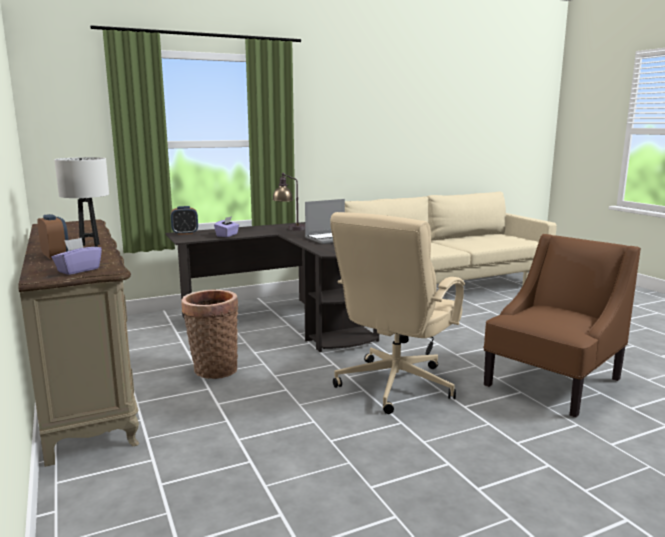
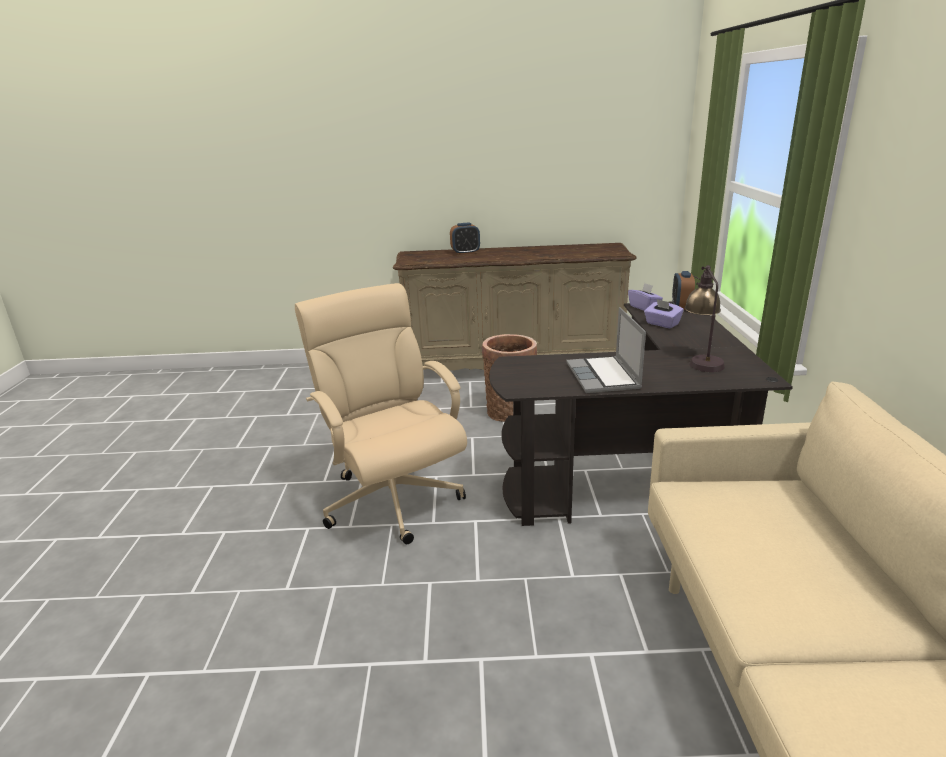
camera: 115 degrees right, 10 degrees up
(78, 270) = (416, 258): purple tissue box -> purple tissue box (644, 307)
(90, 246) = (493, 257): white table lamp -> none
(553, 383) = (271, 635): brown armchair -> none

